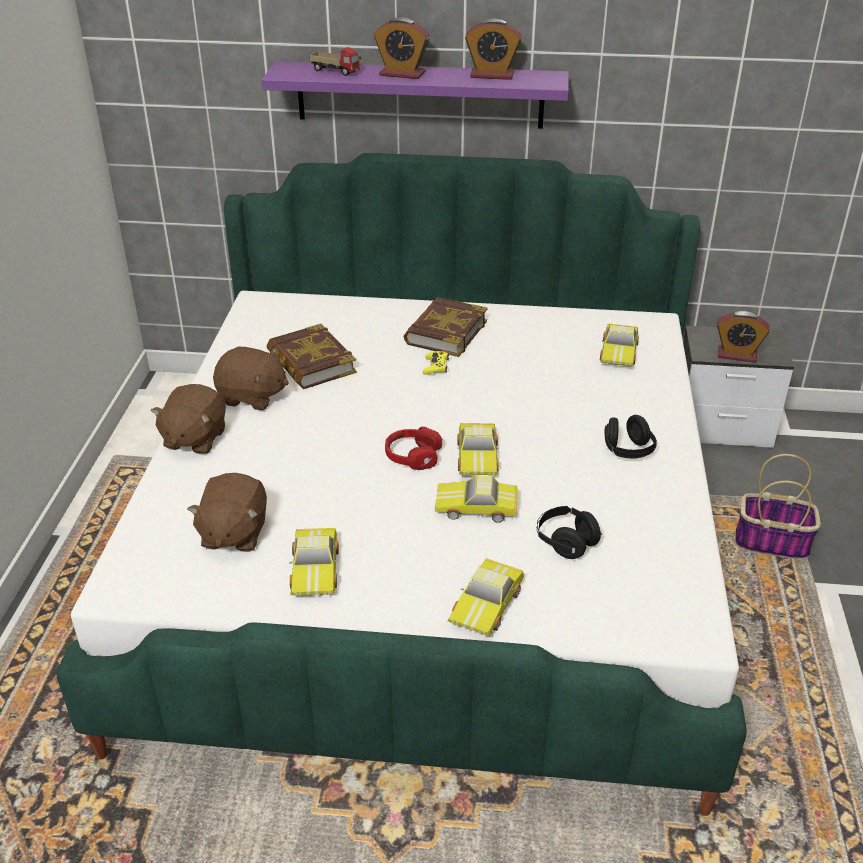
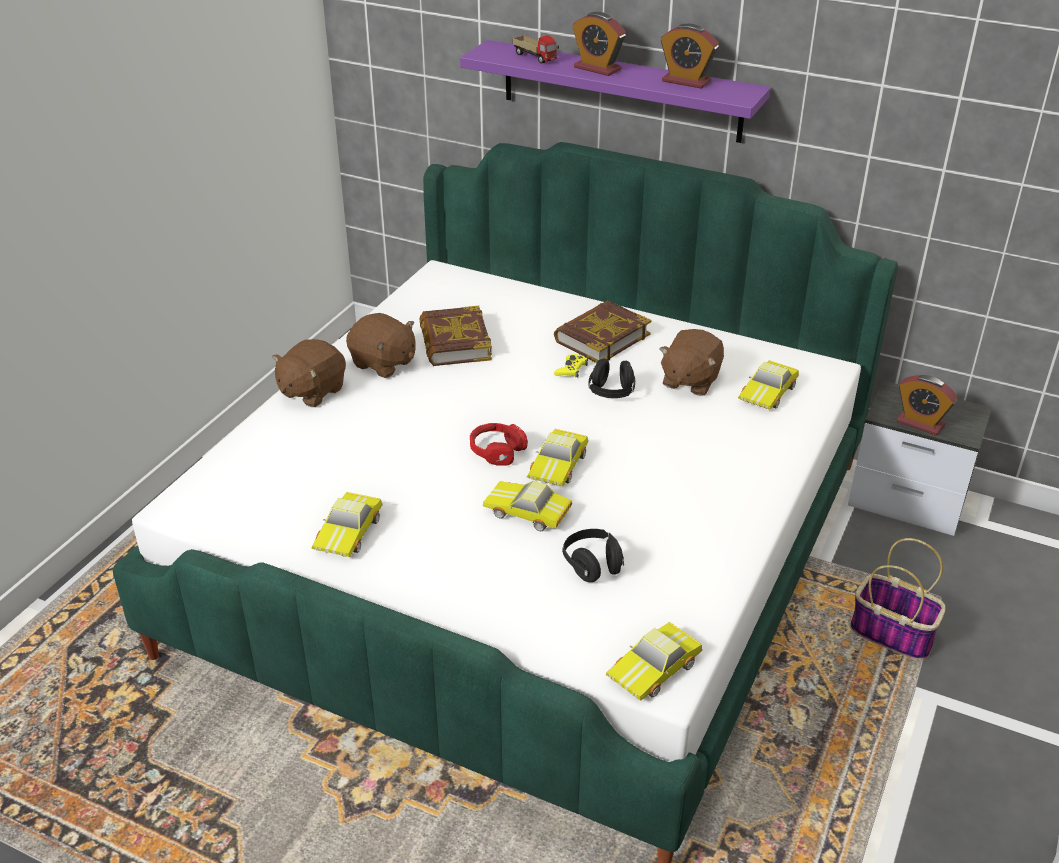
camera: 20 degrees right, 0 degrees up
(233, 533) = (297, 483): brown plush toy -> brown plush toy (690, 380)
(488, 605) = (483, 603): toy car -> toy car (656, 669)
(627, 451) = (711, 493): black headphones -> black headphones (611, 393)

